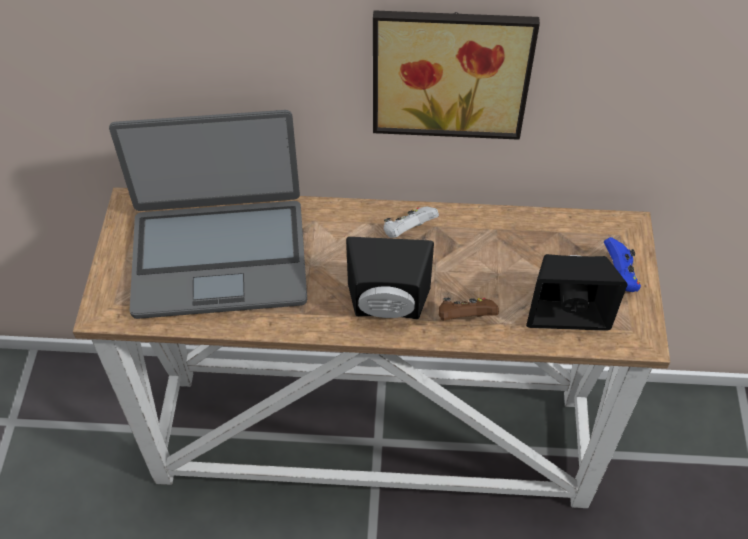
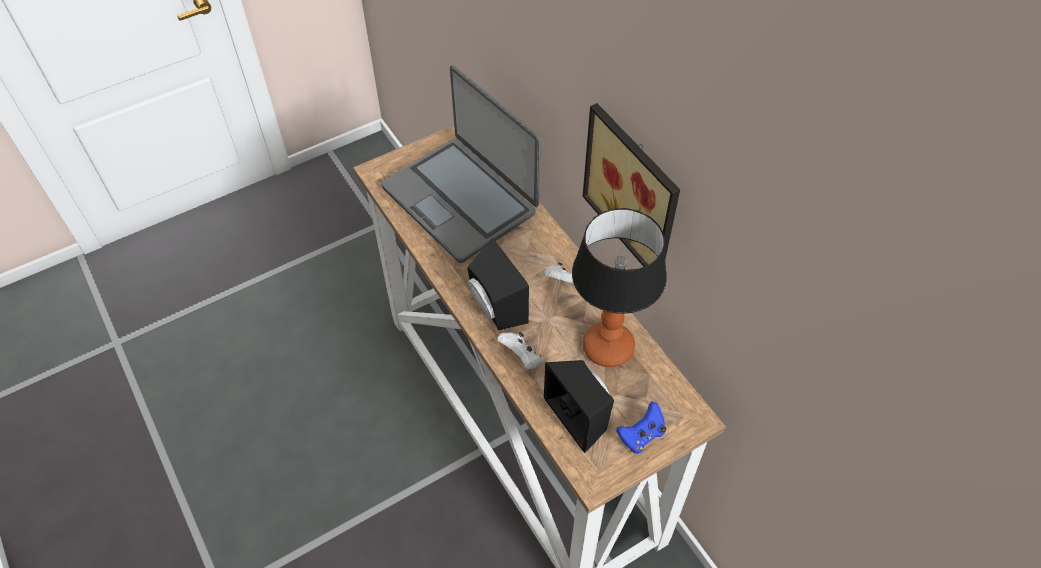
camera: 55 degrees right, 0 degrees up
(465, 318) = (522, 357): brown game controller -> white game controller
(507, 244) = (608, 348): none -> table lamp

